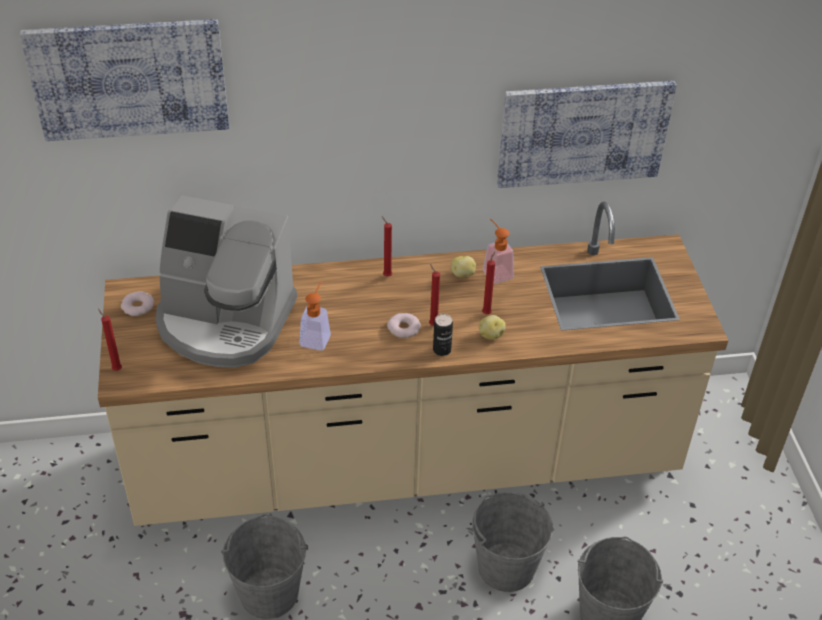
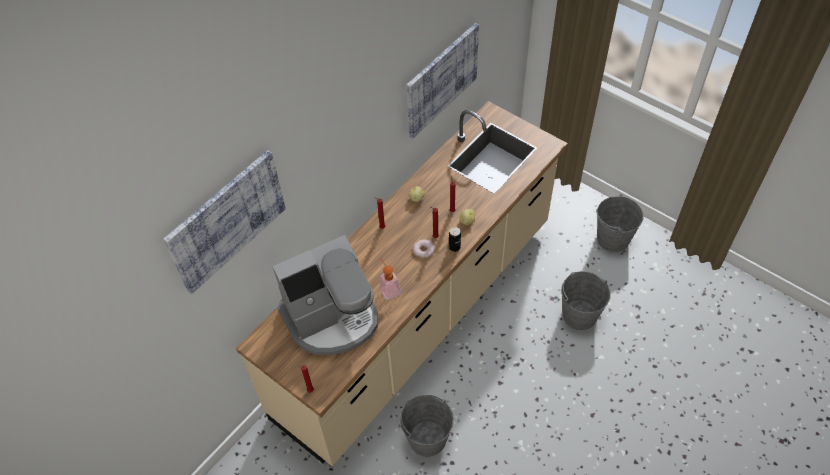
camera: 40 degrees left, 10 degrees up
(138, 307) = (275, 348): donut -> none
(495, 271) = (430, 184): soap dispenser -> none
(506, 567) = (516, 330): grey bucket -> grey bucket (613, 238)

